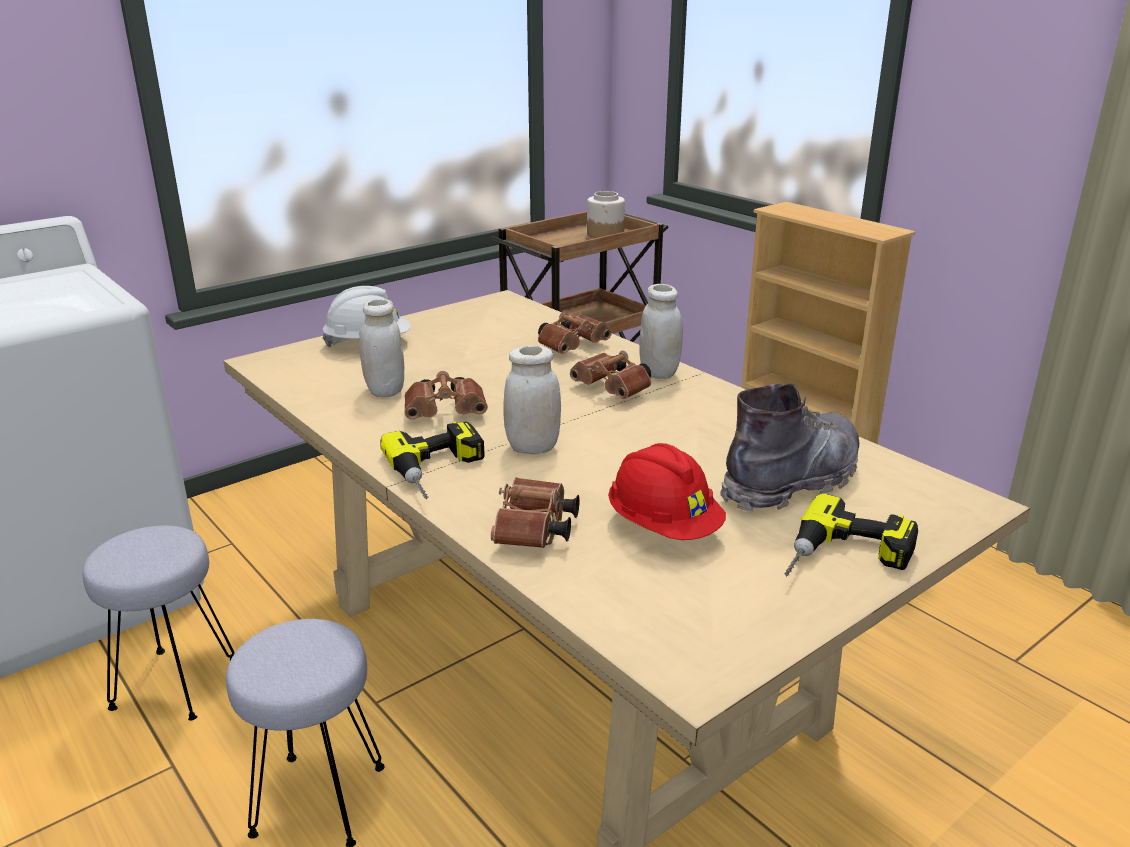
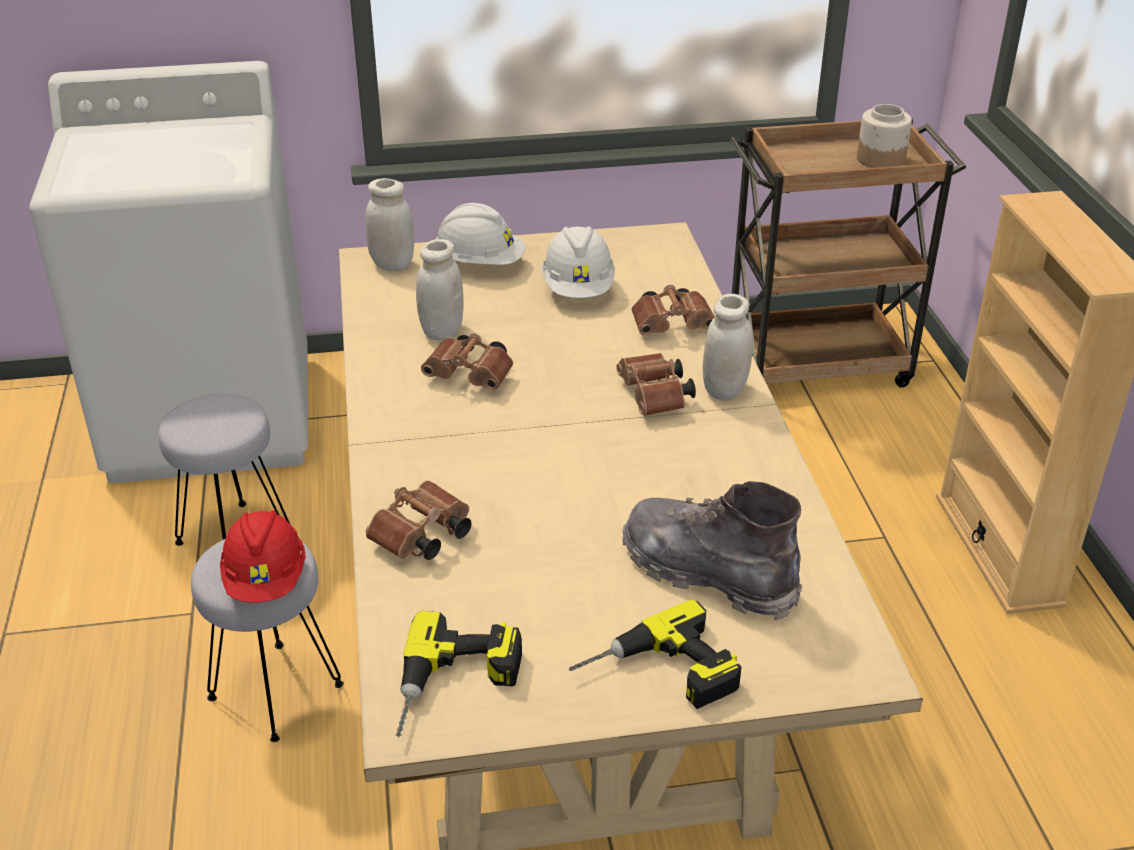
camera: 30 degrees right, 10 degrees up
(441, 471) = (406, 444): power drill -> power drill (456, 687)
(471, 341) = (578, 289): none -> white hard hat
(532, 447) = (507, 444): white jar -> white jar (392, 264)
(663, 527) = (533, 576): red hard hat -> red hard hat (266, 579)
(792, 482) = (708, 573): grey boot -> grey boot turned 135 degrees counterclockwise

